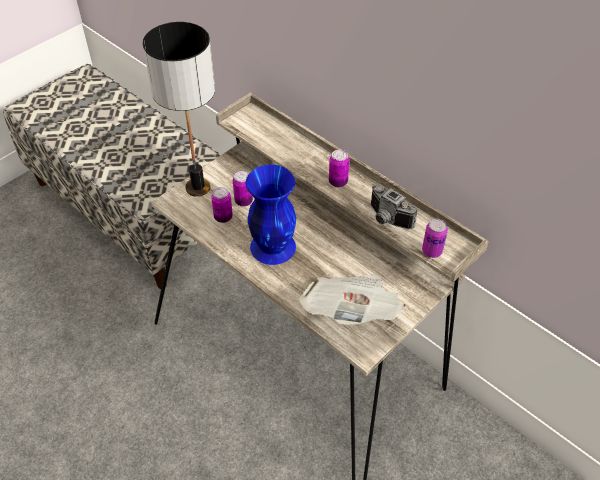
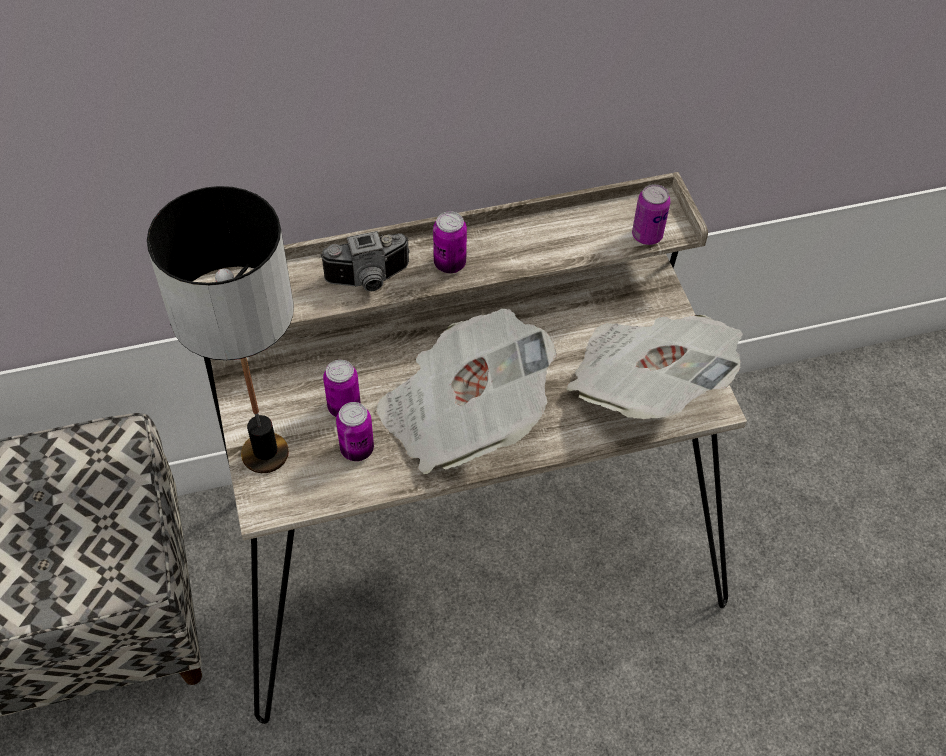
camera: 60 degrees left, 5 degrees up
(272, 246) = (462, 416): blue vase -> newspaper
(387, 219) = (560, 249): camera -> camera (369, 281)

